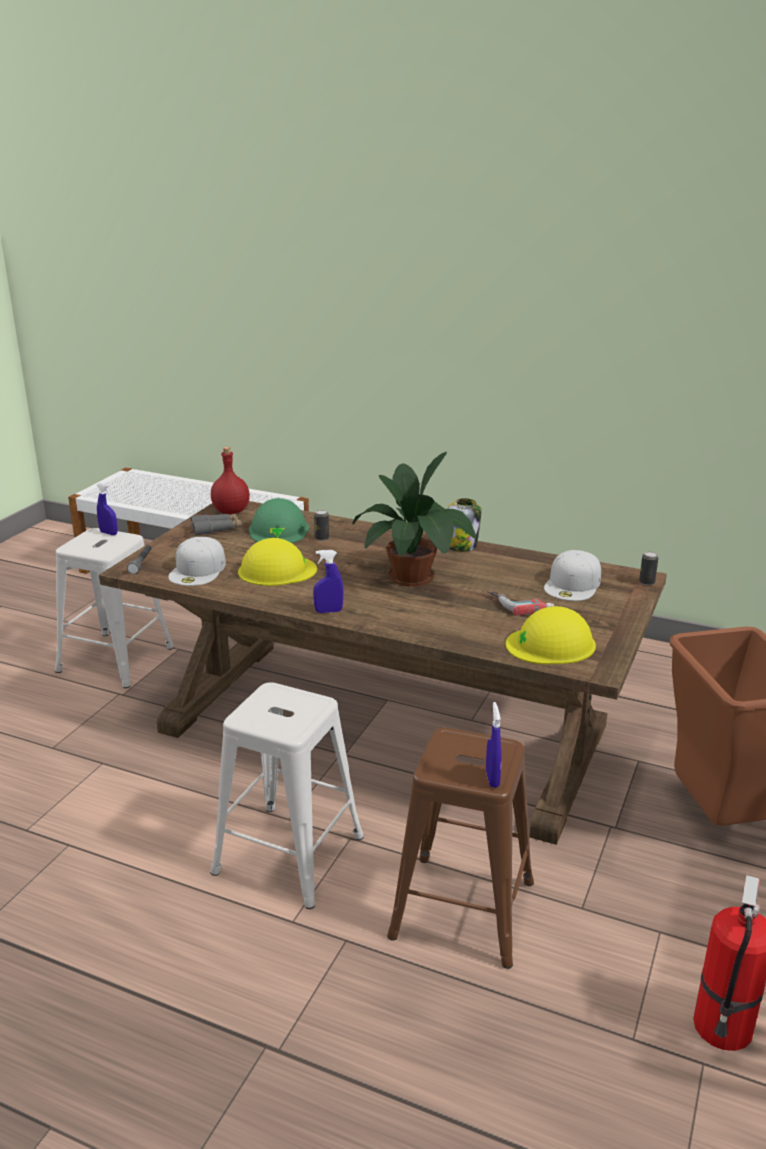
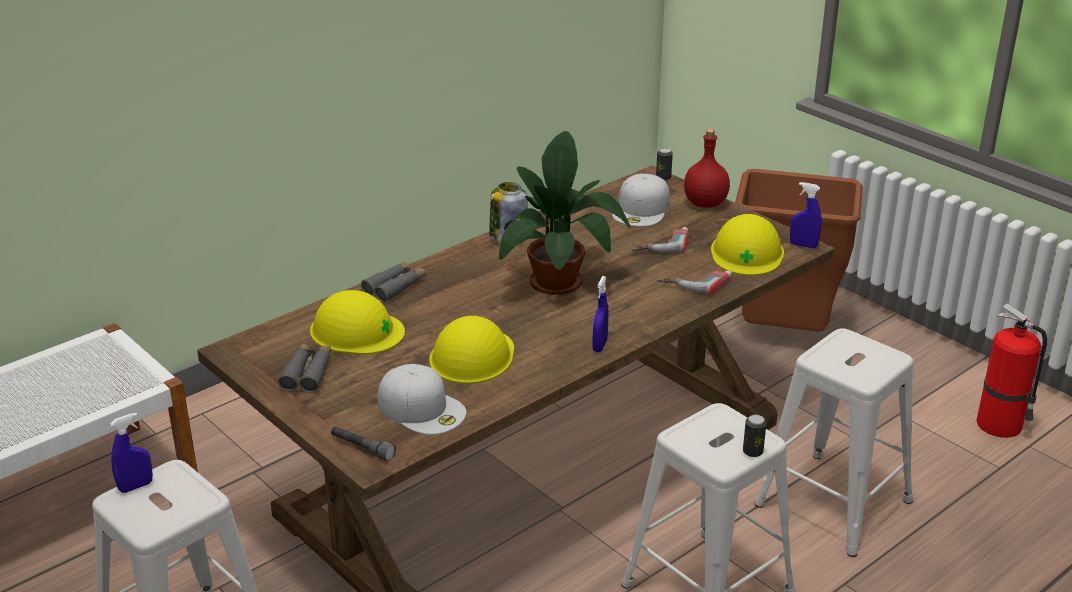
camera: 65 degrees left, 5 degrees up
(231, 511) = (259, 352): red bottle -> red bottle (704, 203)
(279, 530) = (356, 331): green hard hat -> yellow hard hat
(322, 538) = (409, 309): can -> can (752, 452)
(346, 527) = (395, 287): none -> grey binoculars
(462, 909) = (833, 503): brown stool -> white stool
(470, 630) = (695, 282): none -> power drill
(492, 779) = (889, 356): blue spray bottle -> blue spray bottle (803, 245)
(573, 584) = (642, 209): white cap -> white cap turned 60 degrees clockwise

